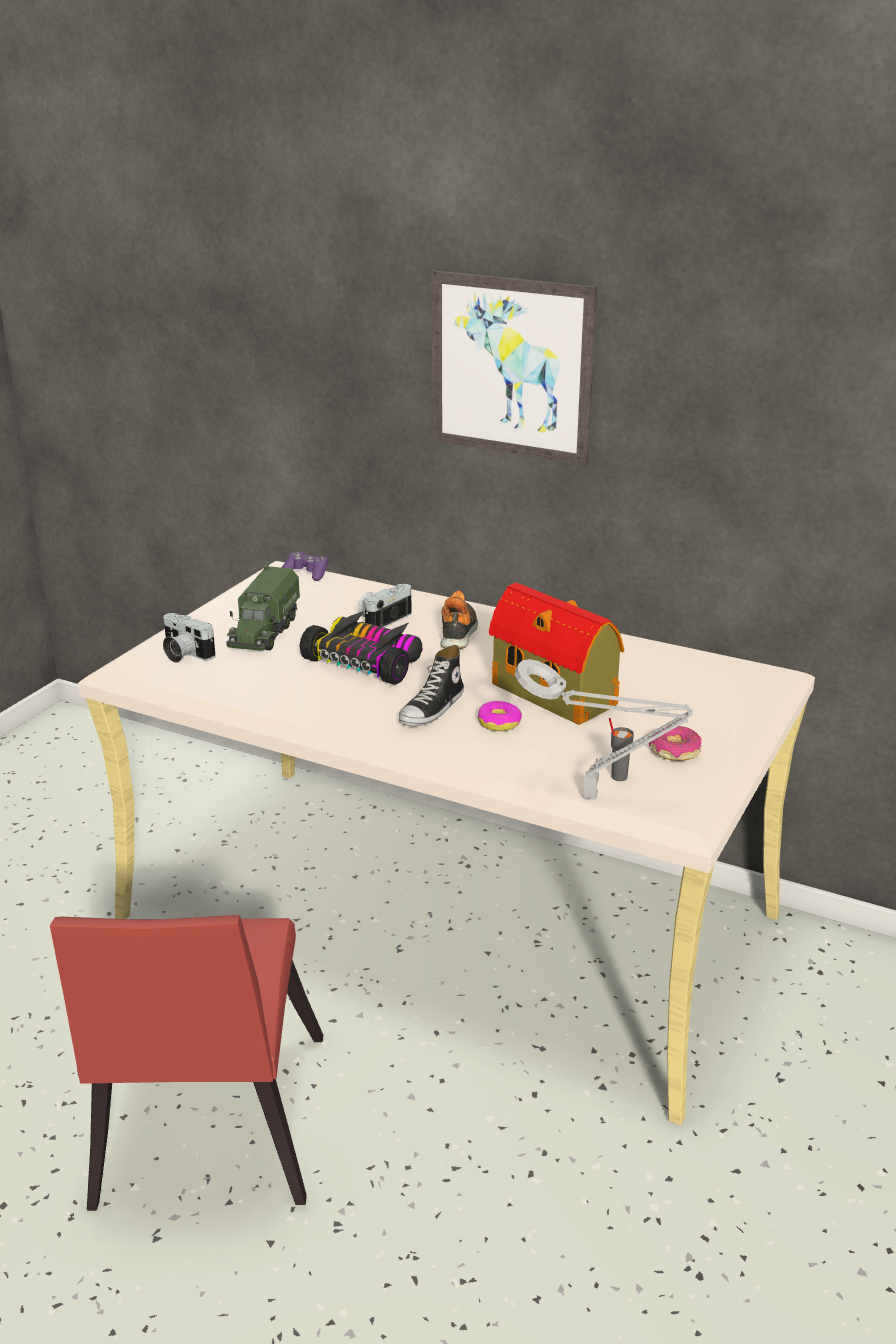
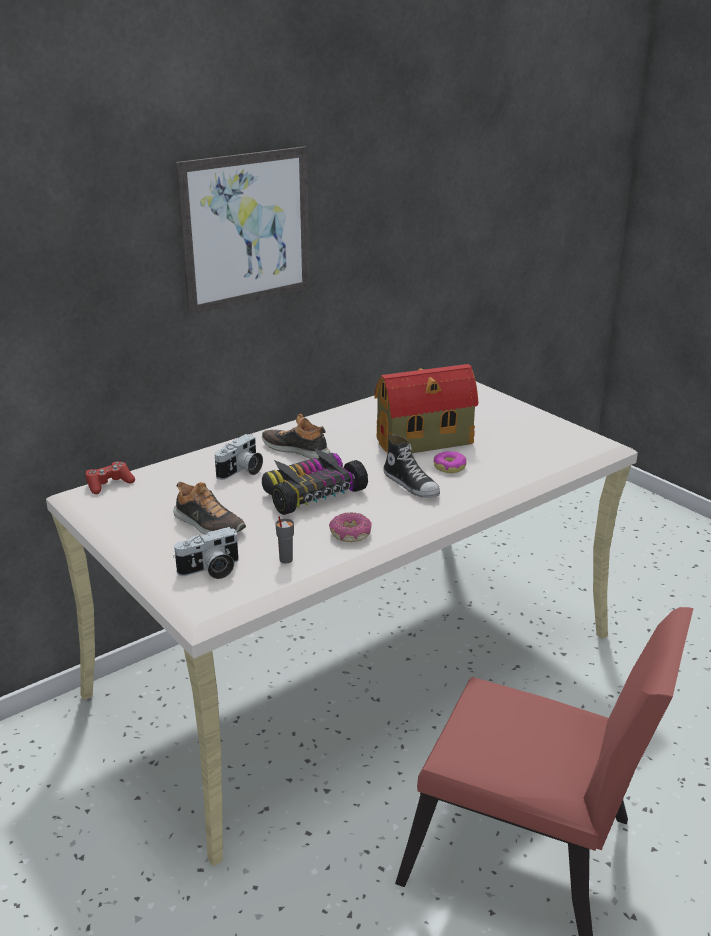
camera: 65 degrees left, 0 degrees up
(264, 632) = (208, 524): toy truck -> shoe
(306, 573) = (109, 484): purple game controller -> red game controller
(383, 619) = (241, 471): camera -> camera turned 120 degrees counterclockwise
(596, 797) = (567, 461): grey table lamp -> none
(618, 776) = (546, 449): grey cup -> grey cup (285, 560)
(674, 751) = (526, 426): donut -> donut (350, 534)

